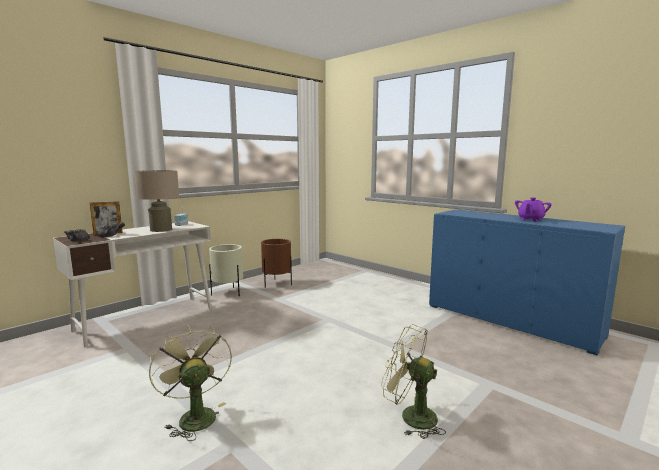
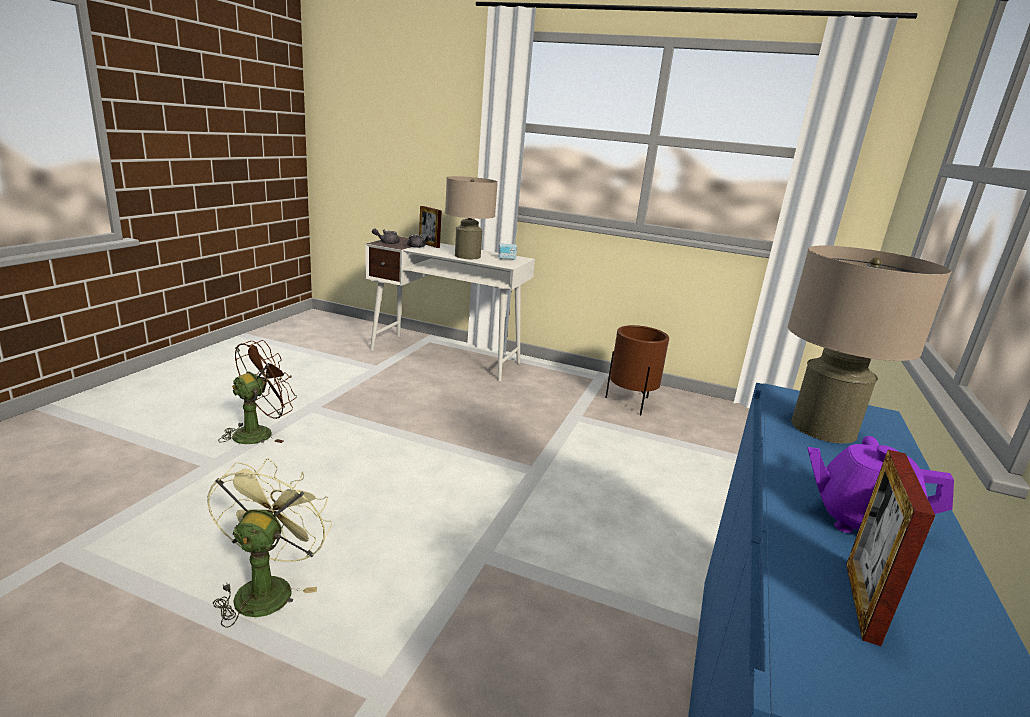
camera: 65 degrees right, 10 degrees up
(194, 415) = (259, 432): green fan -> brown fan
(228, 293) = (559, 378): beige planter -> none
(472, 214) = (823, 428): none -> beige table lamp
(569, 224) = (862, 601): none -> picture frame

